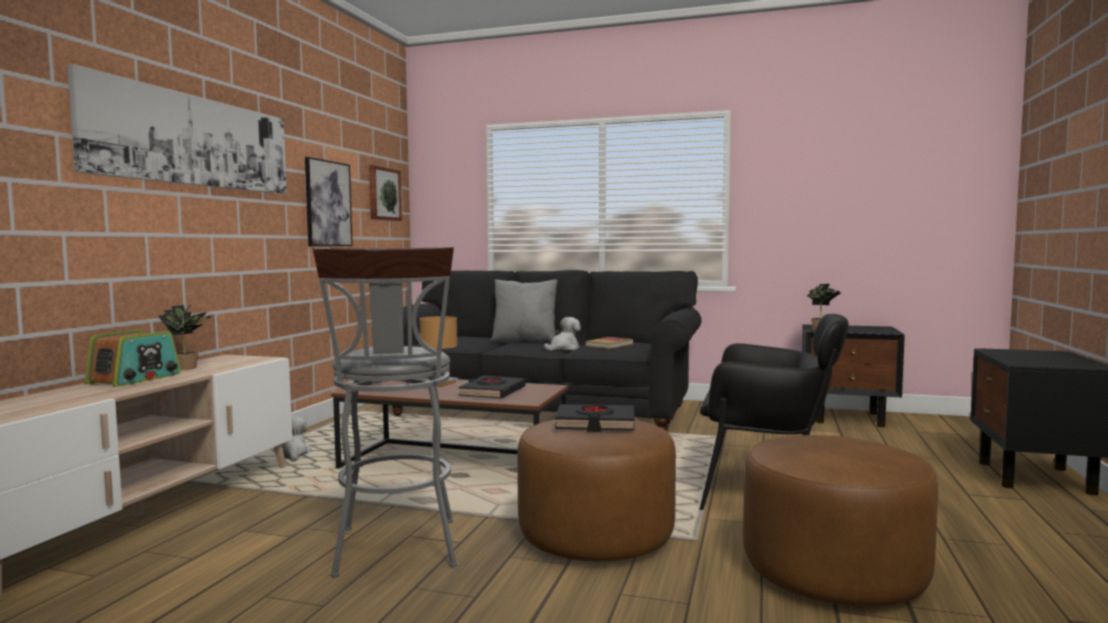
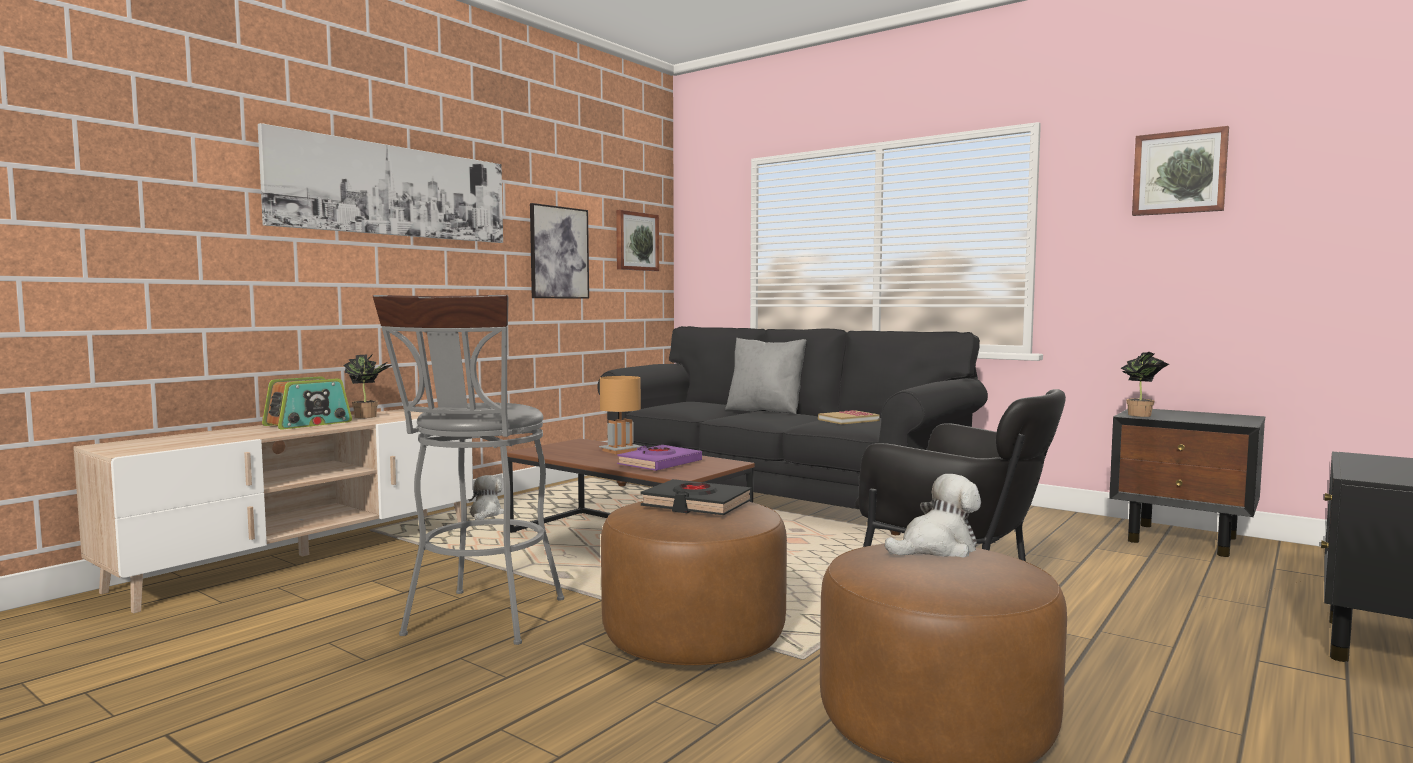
camera: 20 degrees right, 0 degrees up
(492, 392) = (659, 463): black book -> purple book
(563, 348) = (795, 421): plush toy -> plush toy (936, 548)
(831, 153) = (1179, 173): none -> picture

